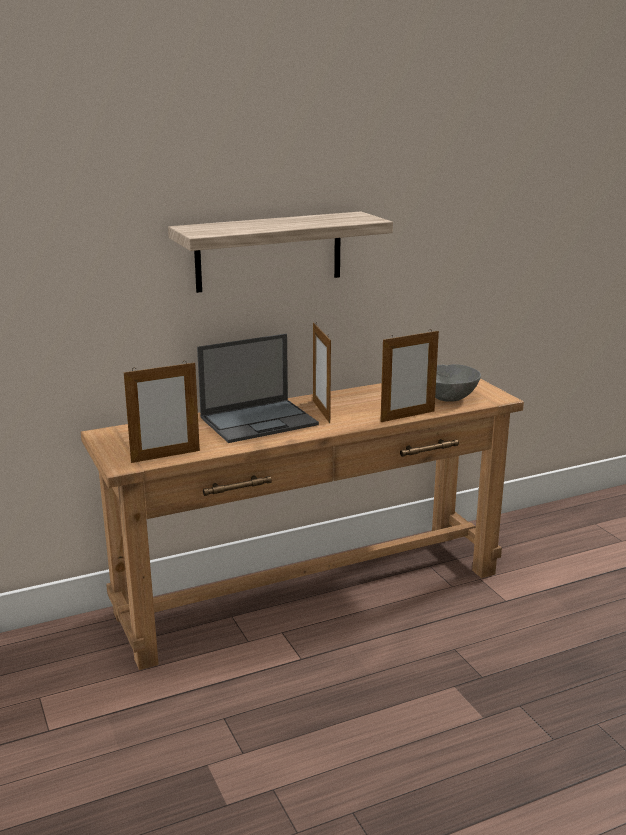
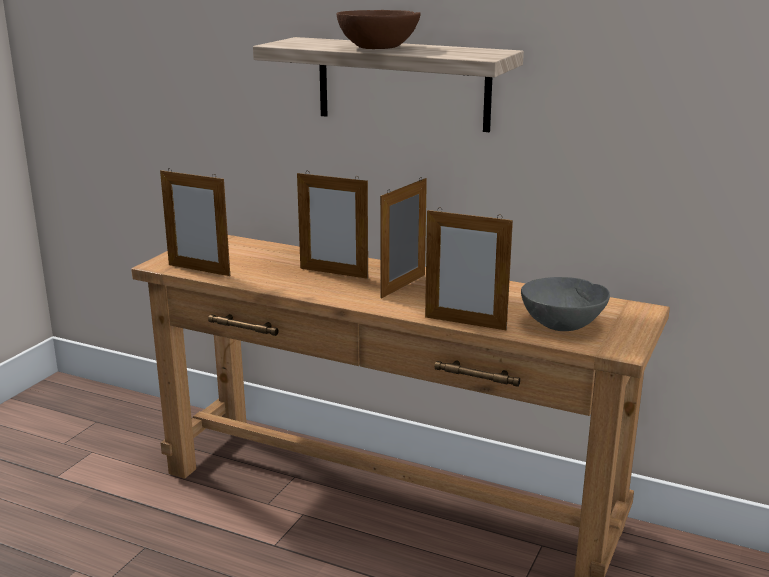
camera: 50 degrees right, 0 degrees up
(260, 421) = (333, 273): laptop -> picture frame
(281, 224) = (378, 48): none -> brown bowl

